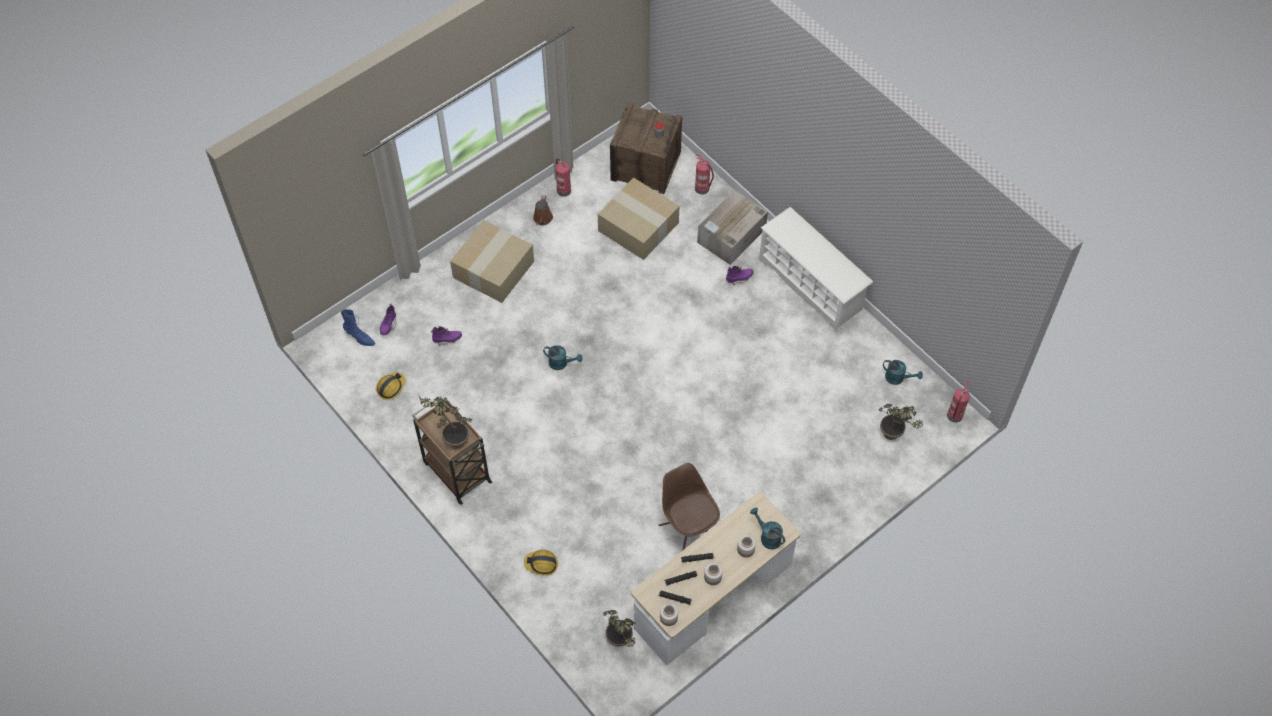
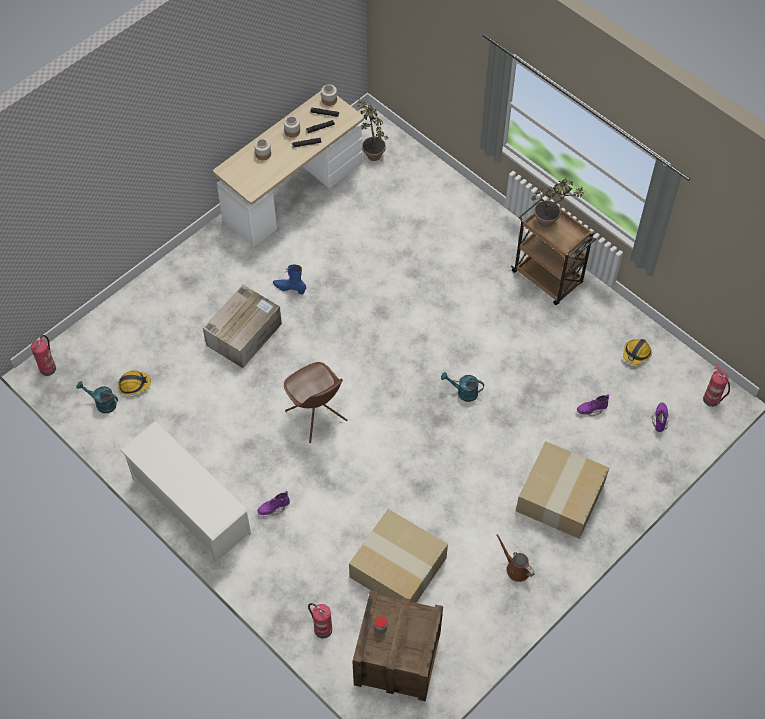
camera: 175 degrees right, 0 degrees up
(359, 338) = (686, 403): blue boot -> blue boot (290, 288)
(541, 564) = (450, 206): hard hat -> hard hat (134, 384)
(542, 219) = (516, 568): brown watering can -> brown watering can turned 45 degrees counterclockwise
(563, 190) = (497, 612): fire extinguisher -> fire extinguisher (712, 400)
(688, 531) = (318, 242): brown chair -> brown chair (316, 416)
(731, 236) = (284, 563): cardboard box -> cardboard box (244, 333)
(767, 537) = (243, 165): turquoise watering can -> none
(894, 437) = (113, 342): potted plant -> none

